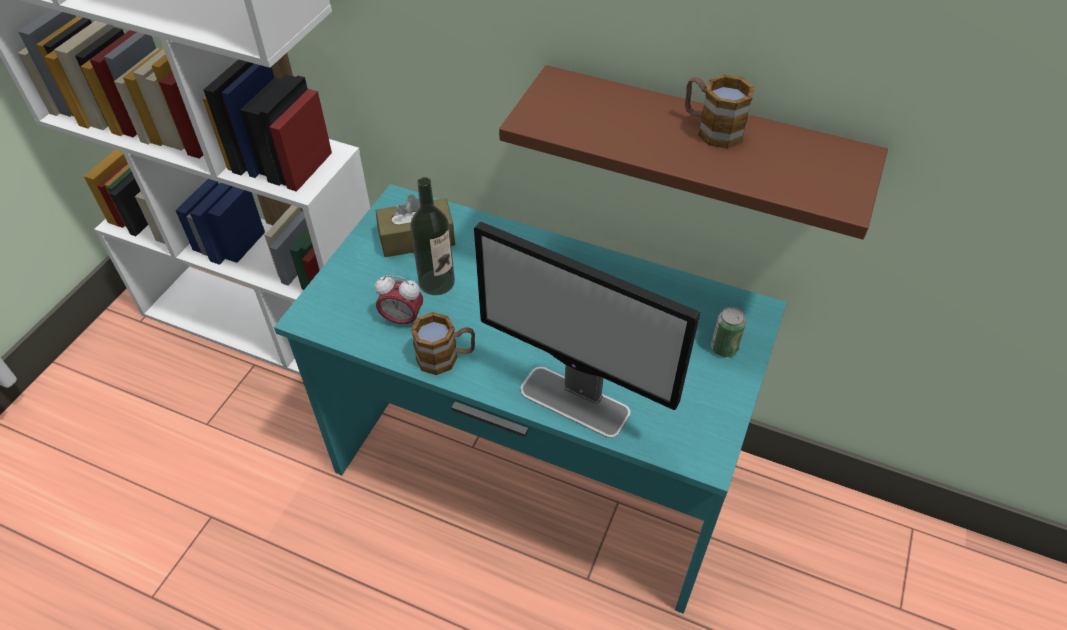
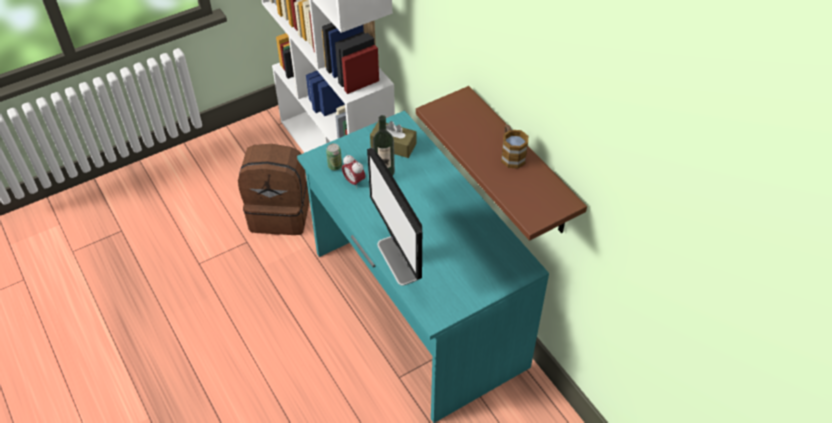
camera: 35 degrees right, 0 degrees up
(235, 444) = (280, 213): none -> brown backpack
(446, 357) = (358, 209): mug -> none
(724, 348) = (492, 276): can -> can (335, 166)

